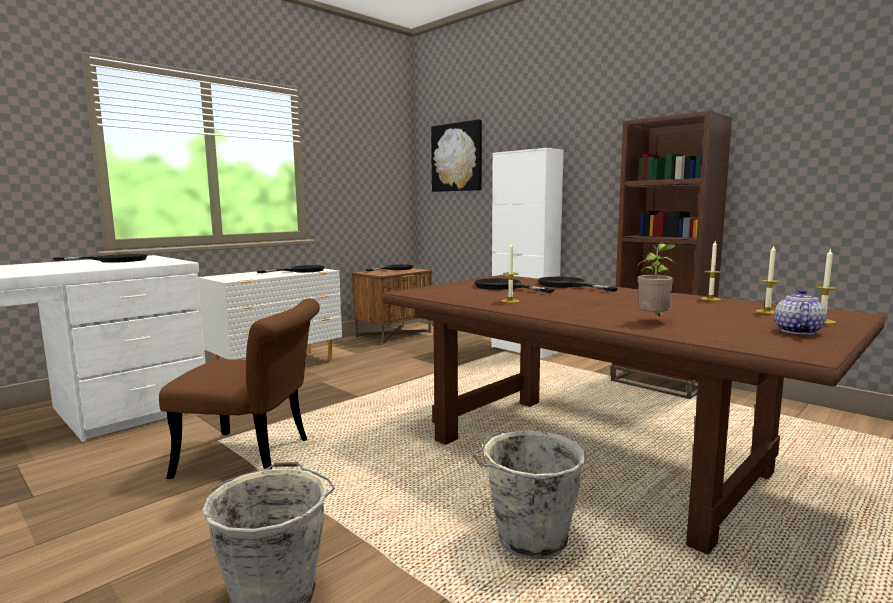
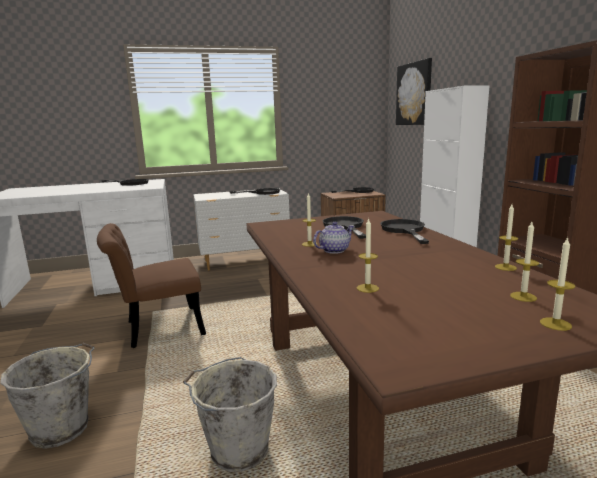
camera: 30 degrees right, 5 degrees up
(255, 457) = (157, 329): brown chair -> brown chair turned 120 degrees clockwise
(654, 321) = (367, 288): potted plant -> candle
(797, 331) = (480, 332): teapot -> teapot (334, 250)

